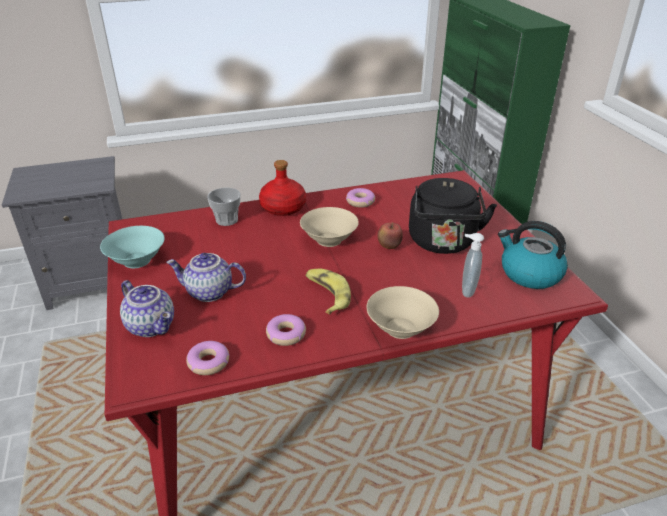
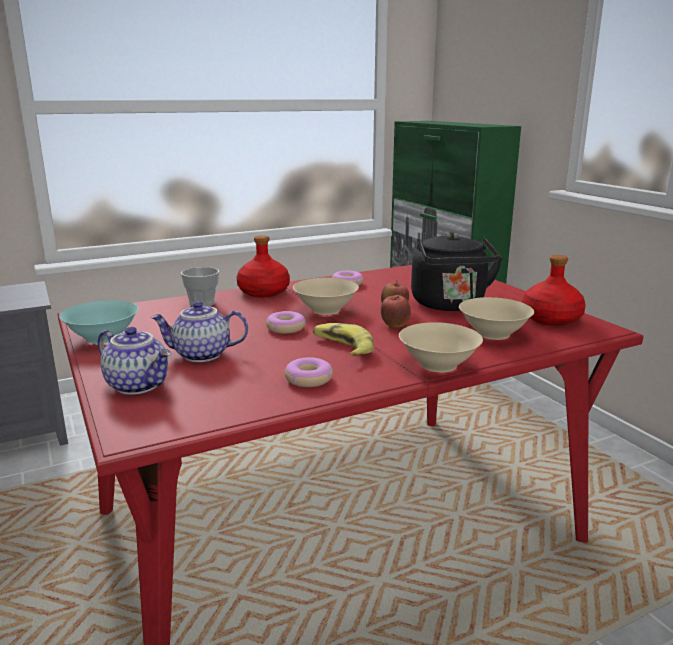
camera: 10 degrees left, 15 degrees down
(209, 362) = (222, 408): donut -> donut (286, 328)
(382, 269) = (395, 326): none -> apple
(466, 290) = (494, 334): soap dispenser -> beige bowl
(529, 274) = (551, 319): kettle -> red bottle

